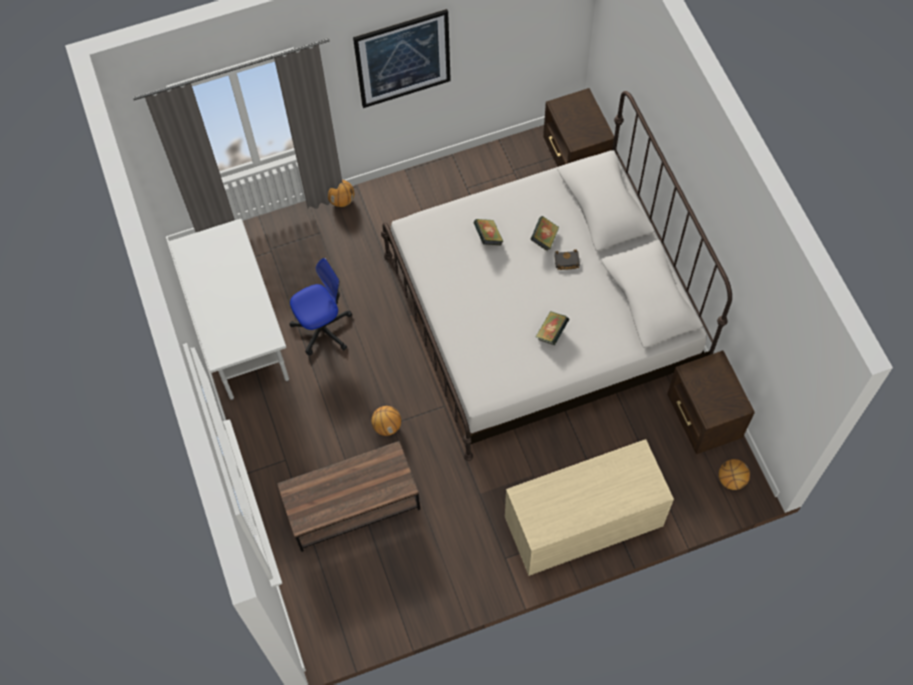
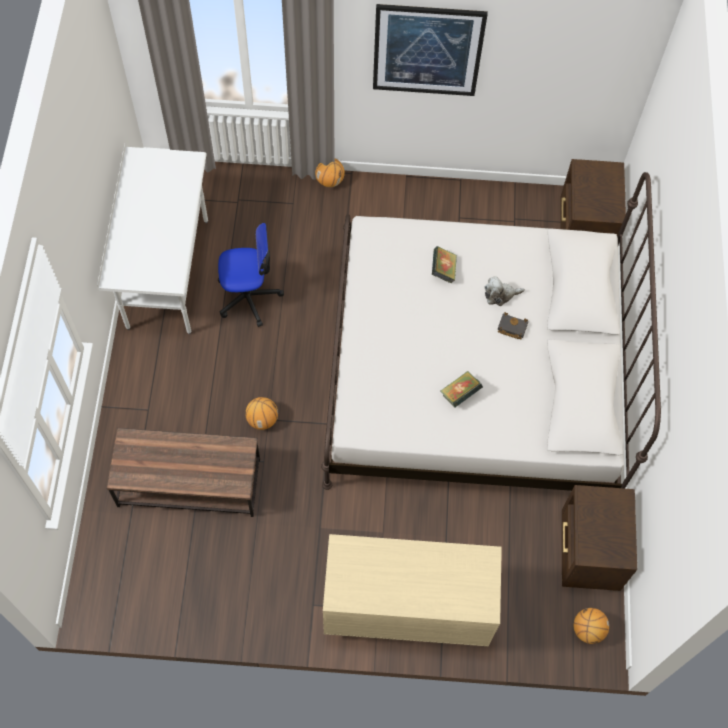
camera: 20 degrees right, 0 degrees up
(544, 238) = (500, 295): book -> plush toy

